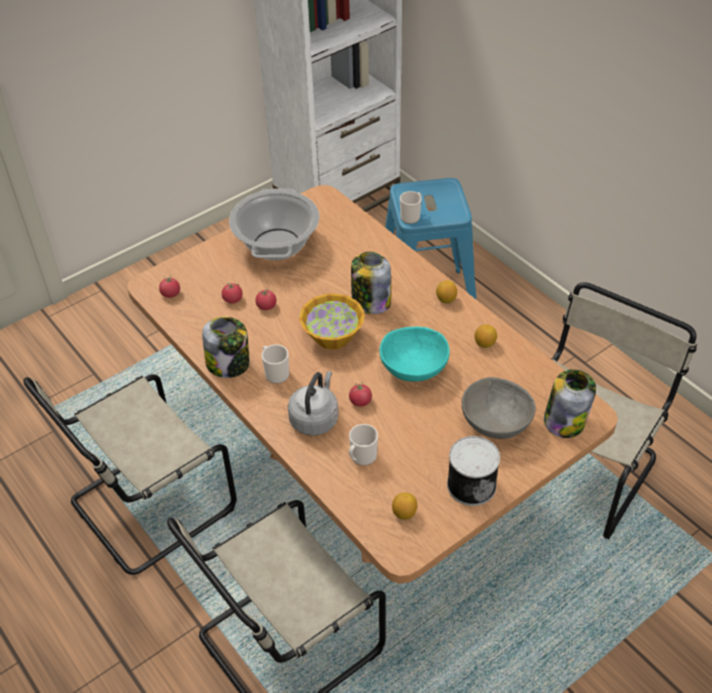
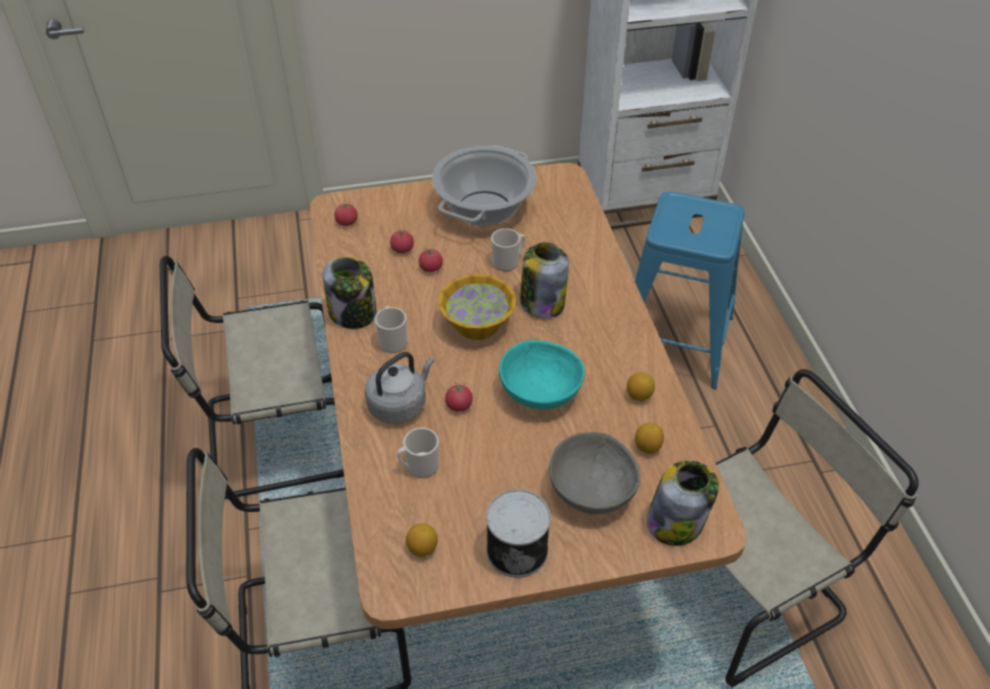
camera: 25 degrees right, 0 degrees up
(411, 216) = (665, 231): mug -> mug (508, 262)
(446, 299) = (627, 330): lemon -> lemon (647, 447)

